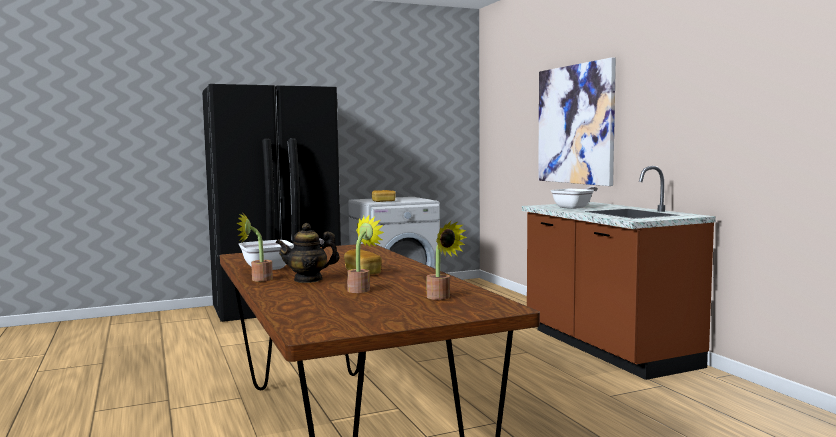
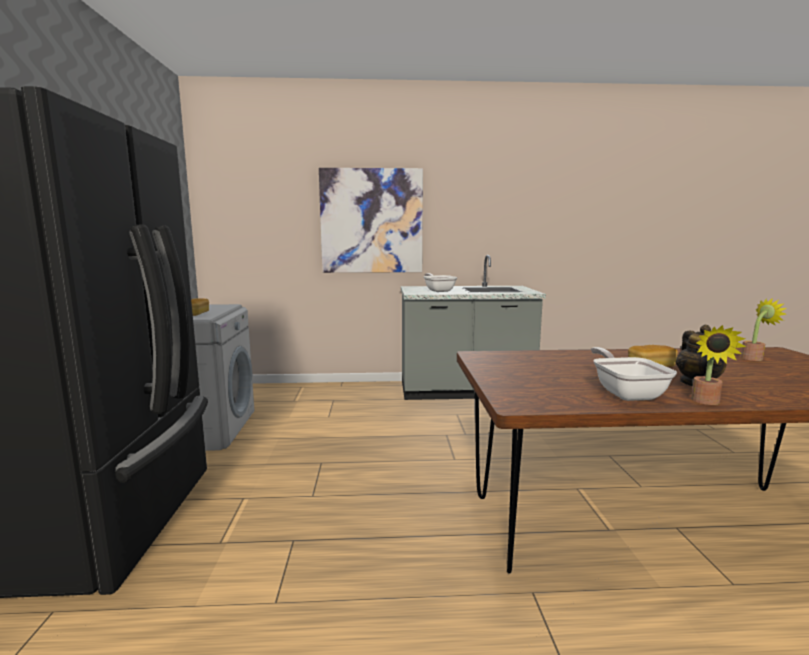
camera: 70 degrees left, 5 degrees up
(361, 289) = (737, 372): potted plant -> none
(606, 348) = (465, 391): brown counter -> grey counter

